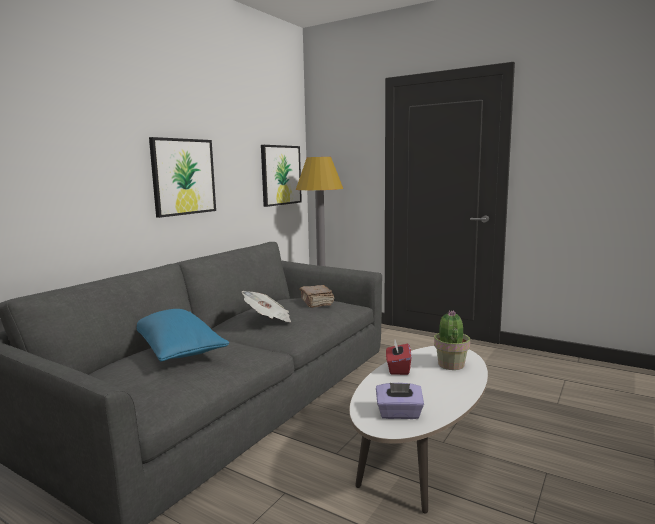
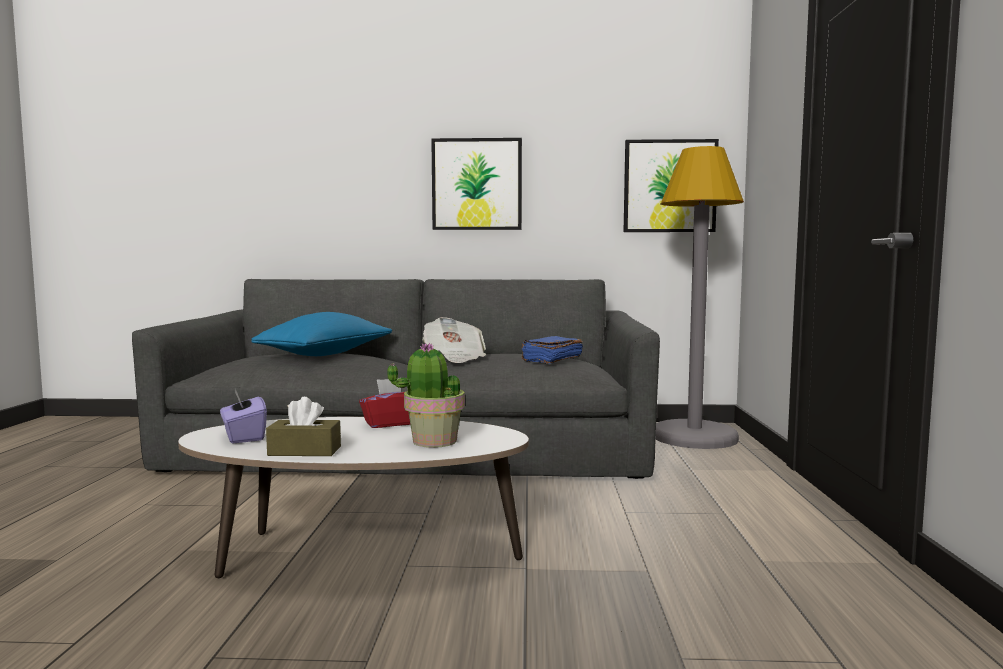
camera: 60 degrees right, 5 degrees down
(316, 302) = (551, 360): brown book -> blue book
(451, 398) = (304, 451): none -> brown tissue box

